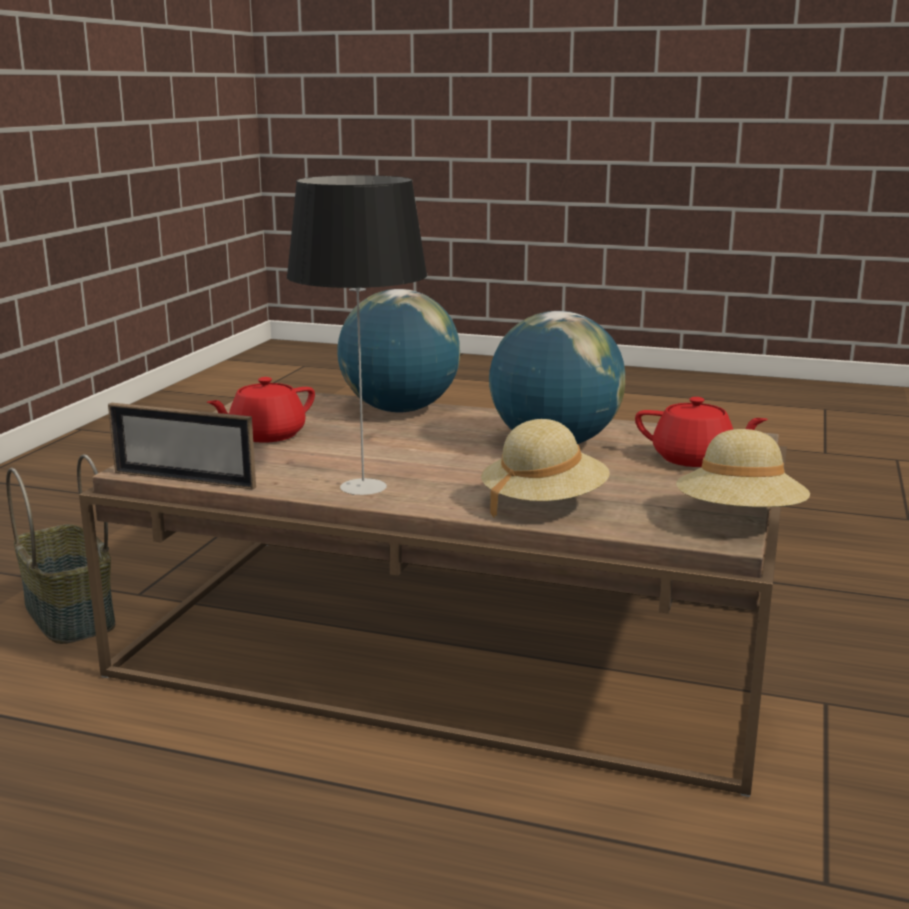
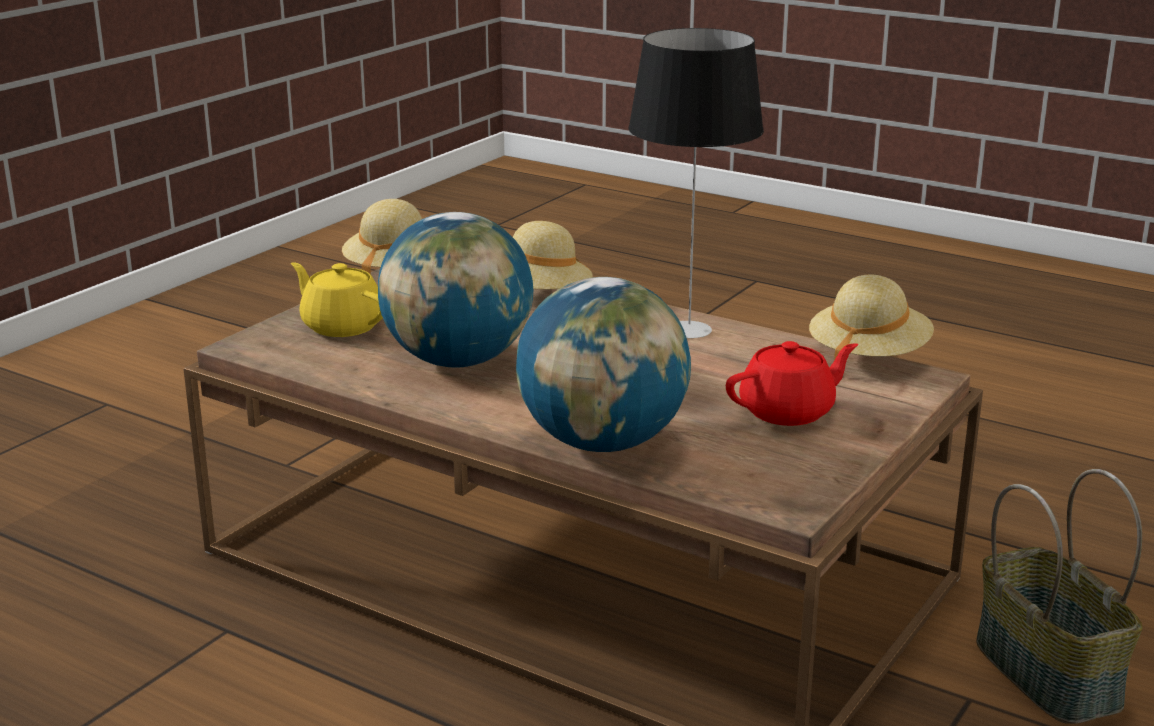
camera: 165 degrees left, 5 degrees up
(184, 480) = (868, 356): picture frame -> beige hat
(694, 459) = (342, 326): red teapot -> yellow teapot

